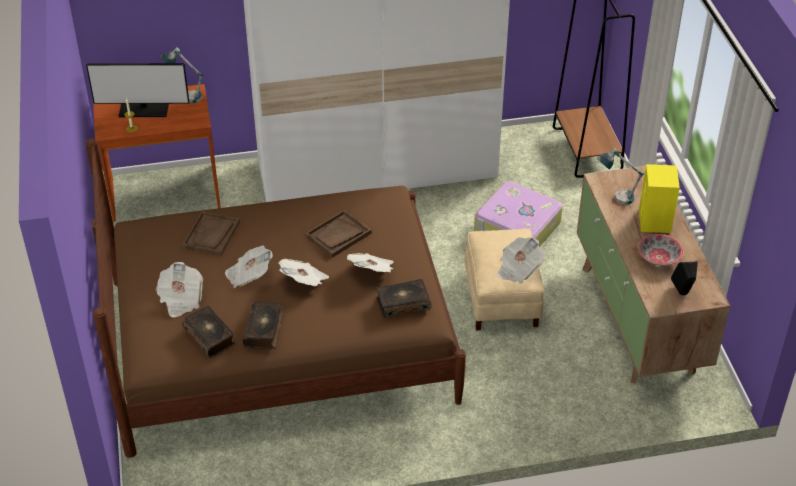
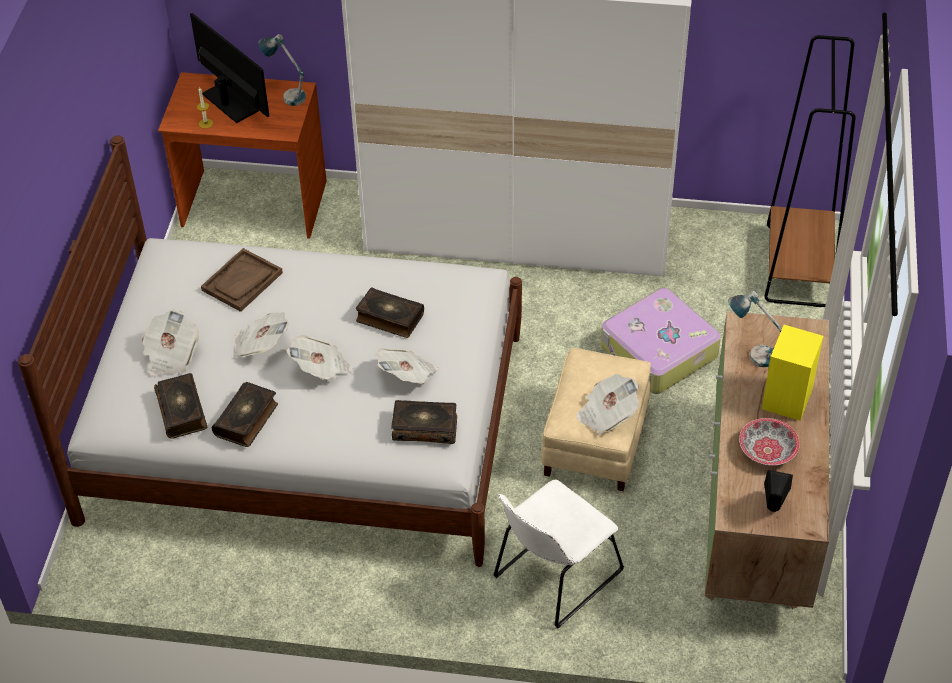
camera: 20 degrees right, 5 degrees up
(143, 110) = (230, 102): monitor -> monitor turned 150 degrees counterclockwise
(281, 339) = (306, 426): brown bed -> white bed
(338, 235) = (389, 318): brown tray -> book
(517, 397) = (554, 577): none -> white chair

